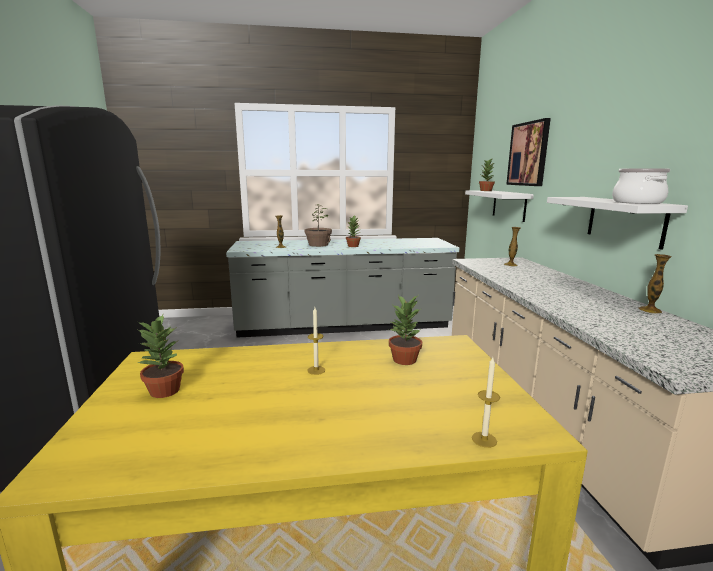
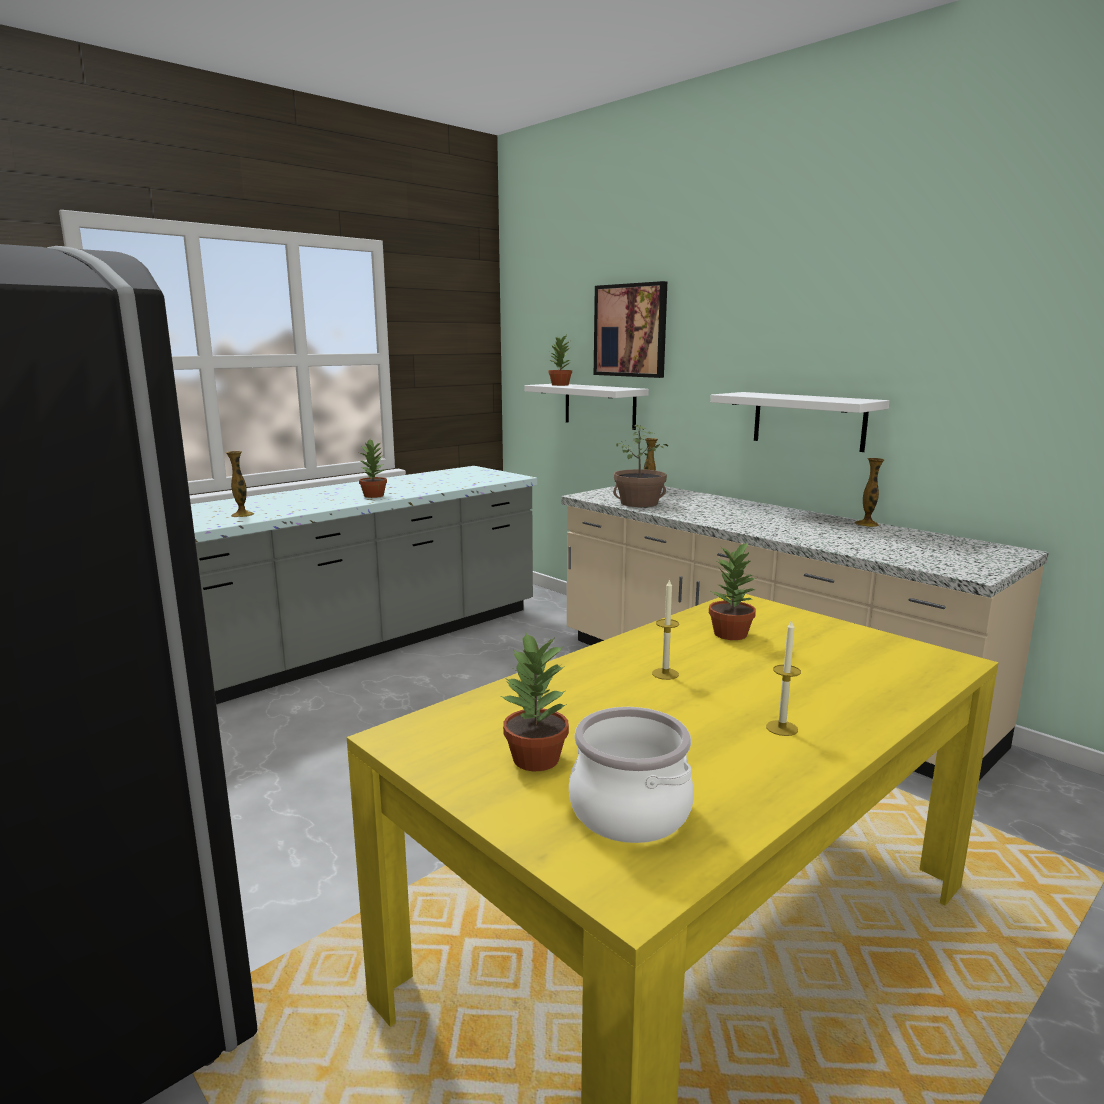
camera: 35 degrees left, 0 degrees up
(318, 245) = (305, 501): potted plant -> potted plant (639, 503)
(484, 439) = (928, 681): candle -> candle (781, 728)
(638, 202) = (840, 399): cooking pot -> cooking pot (631, 811)

